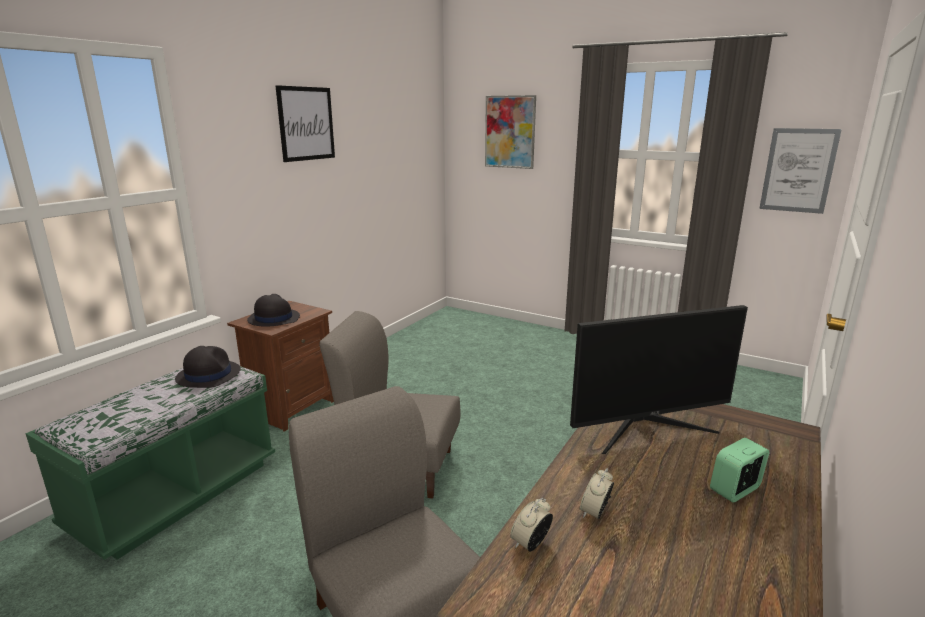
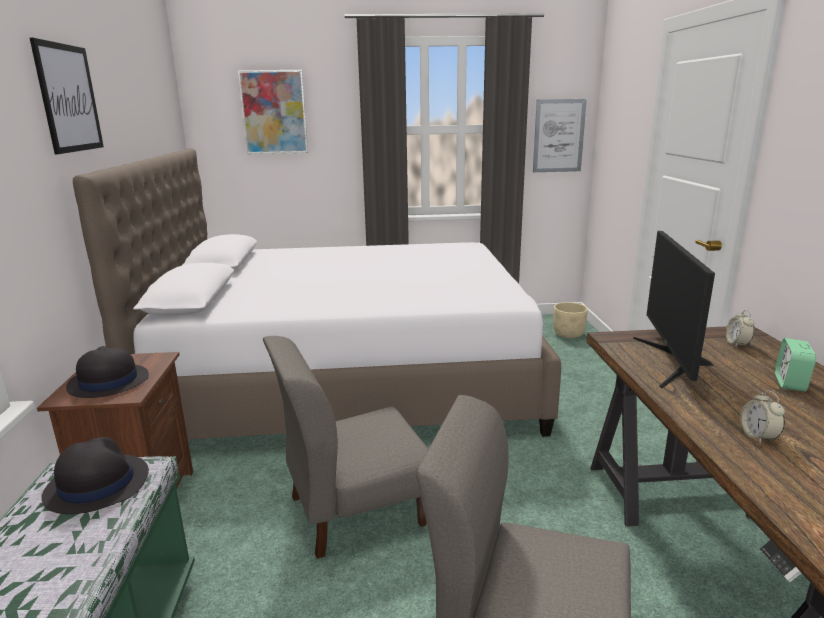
camera: 35 degrees left, 0 degrees up
(501, 372) = (350, 378): none -> white bed
(530, 544) = (769, 481): alarm clock -> alarm clock (737, 344)
(646, 428) = (673, 361): monitor -> monitor turned 150 degrees clockwise
(759, 395) = (568, 334): none -> beige planter

